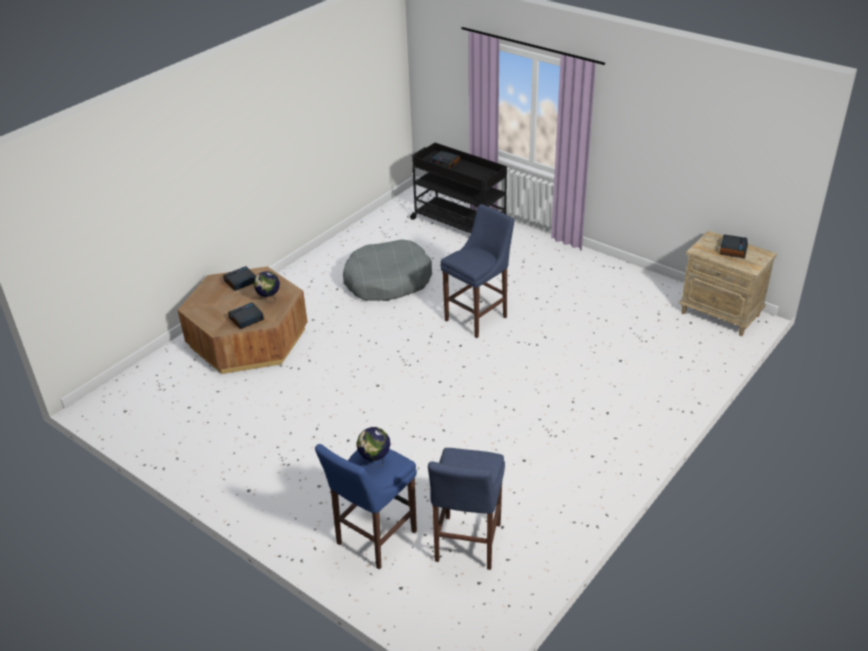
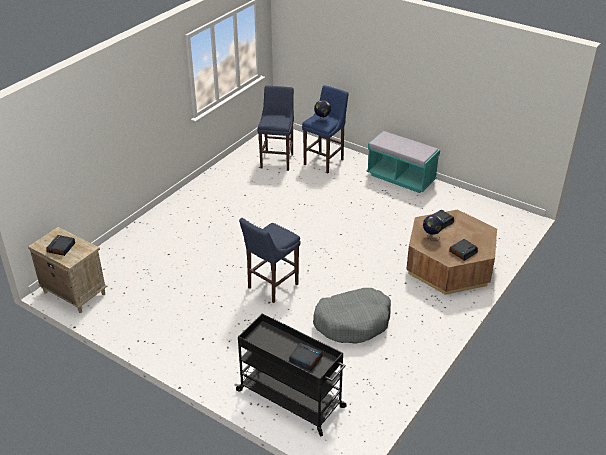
camera: 175 degrees right, 0 degrees up
(245, 491) = (401, 178): none -> turquoise bench

